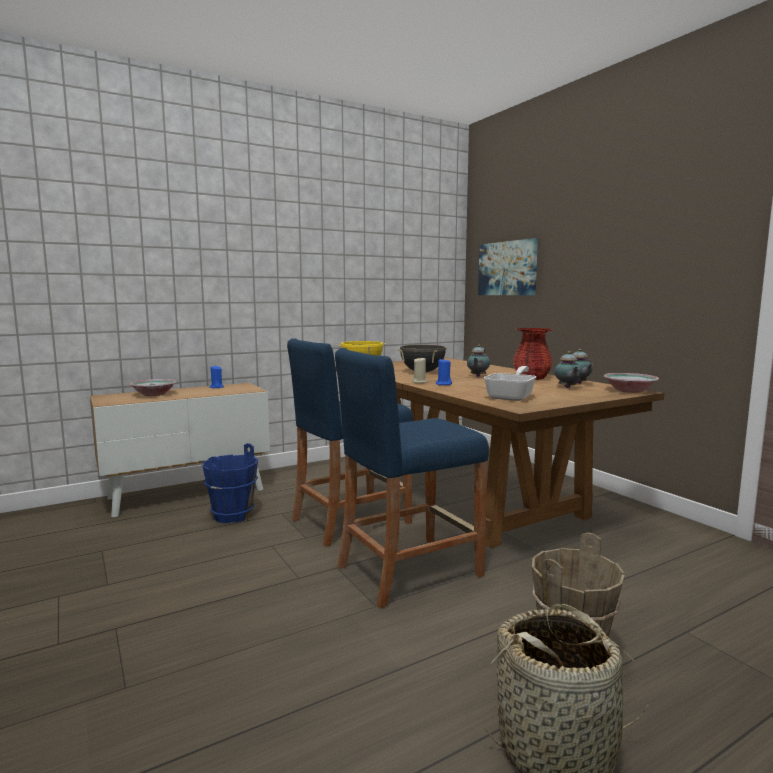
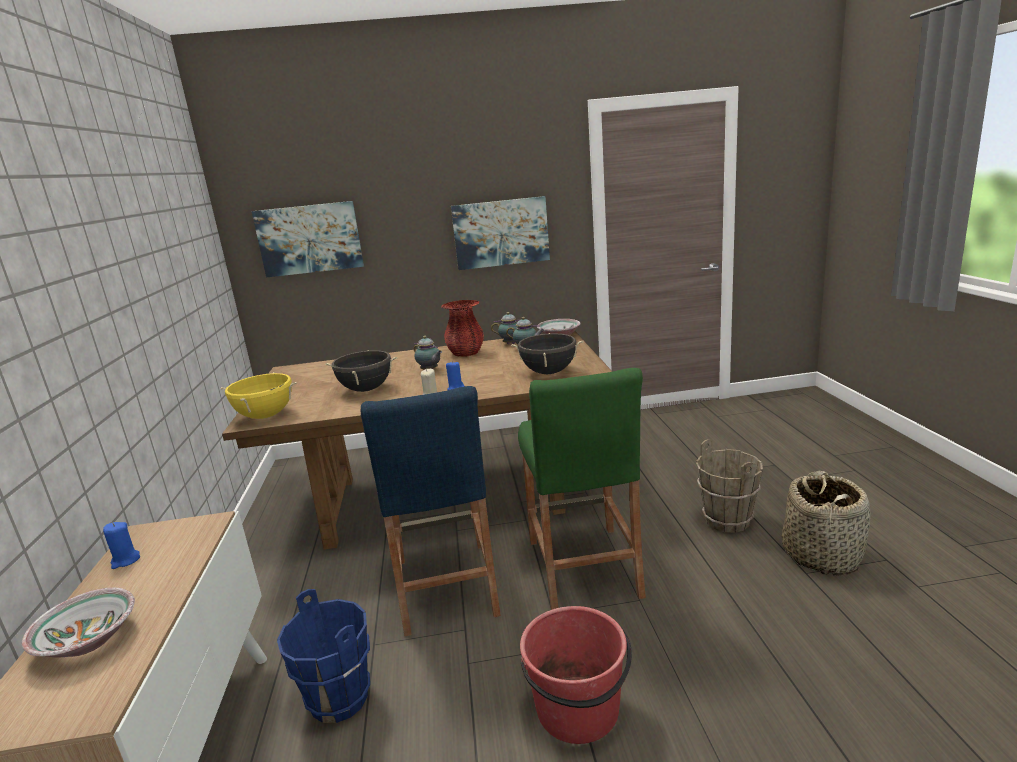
camera: 65 degrees left, 10 degrees up
(231, 595) = (578, 710): none -> red bucket
(408, 570) = (583, 567): blue stool -> green stool
(512, 396) = (549, 372): frying pan -> black cooking pot
(649, 276) = (500, 233): none -> picture

